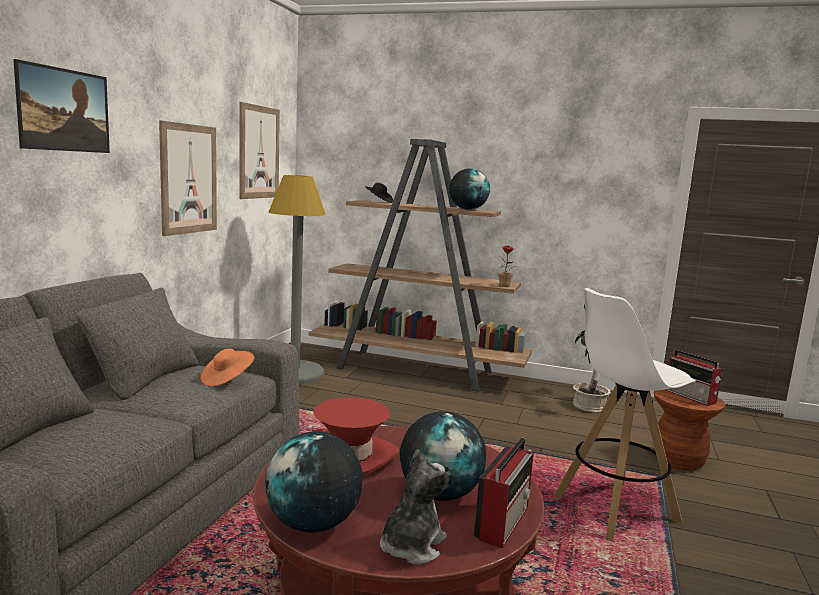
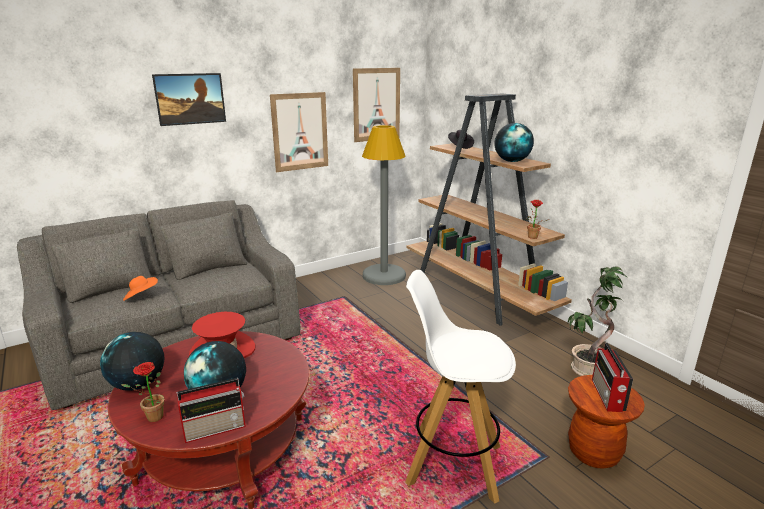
camera: 40 degrees right, 10 degrees up
(227, 380) = (236, 279): orange hat -> orange hat (141, 296)
(411, 546) = (151, 418): plush toy -> potted plant

